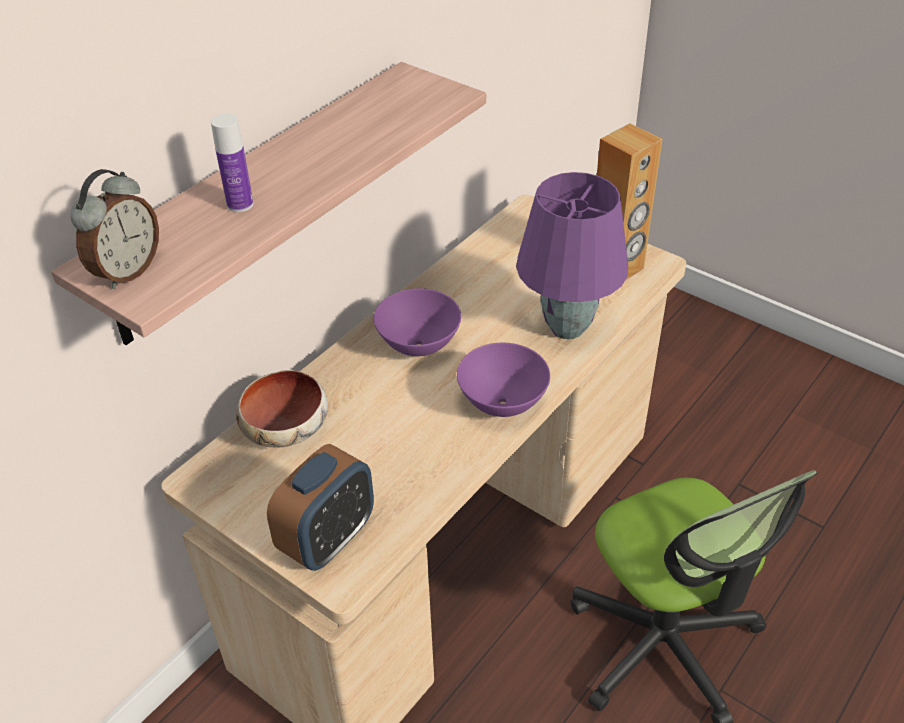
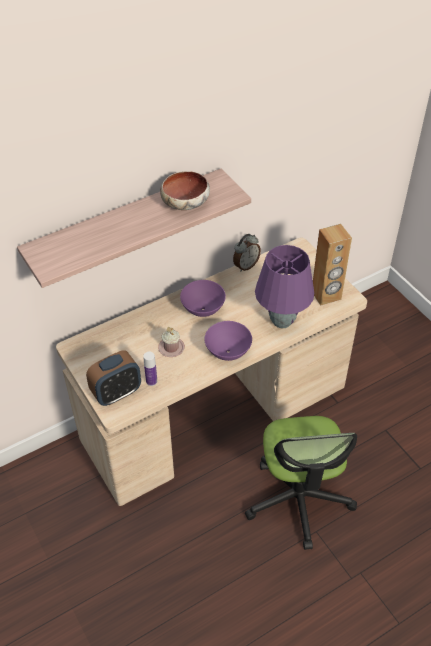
camera: 20 degrees right, 5 degrees up
(127, 271) = (46, 255): alarm clock -> alarm clock (245, 265)
(240, 204) = (106, 233): bottle -> bottle (151, 381)
(286, 428) = (121, 334): bowl -> bowl (186, 202)
(394, 426) = (171, 348): none -> pink mug

